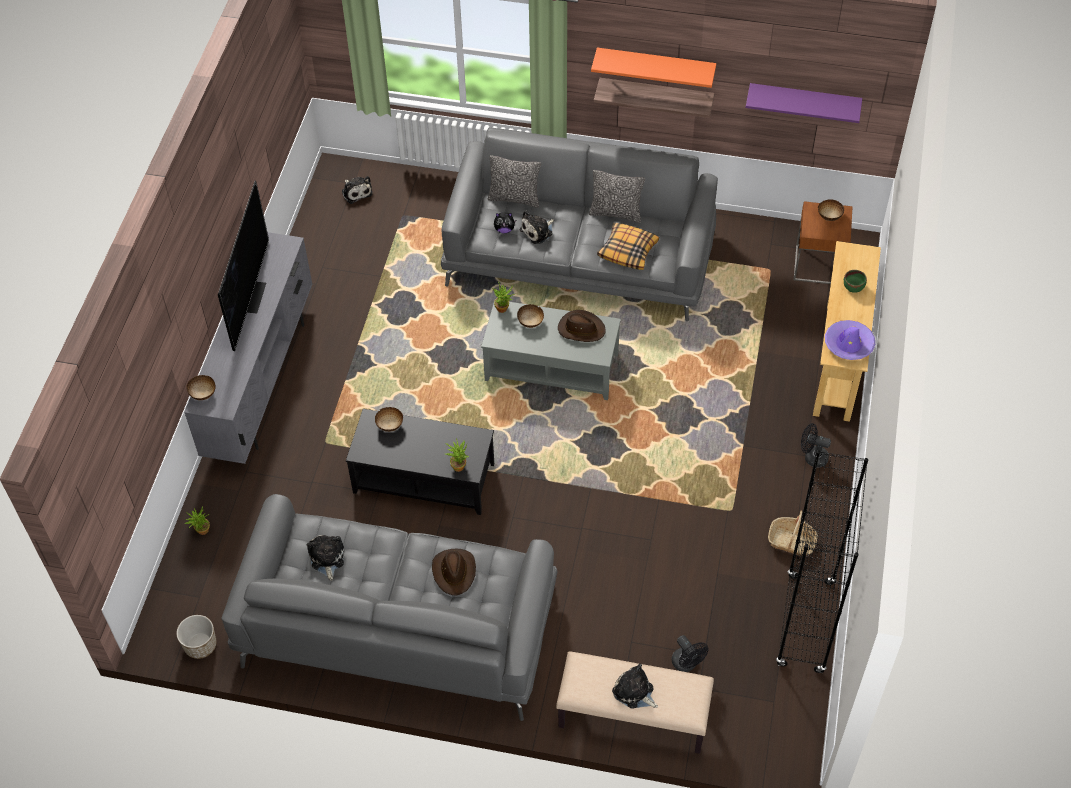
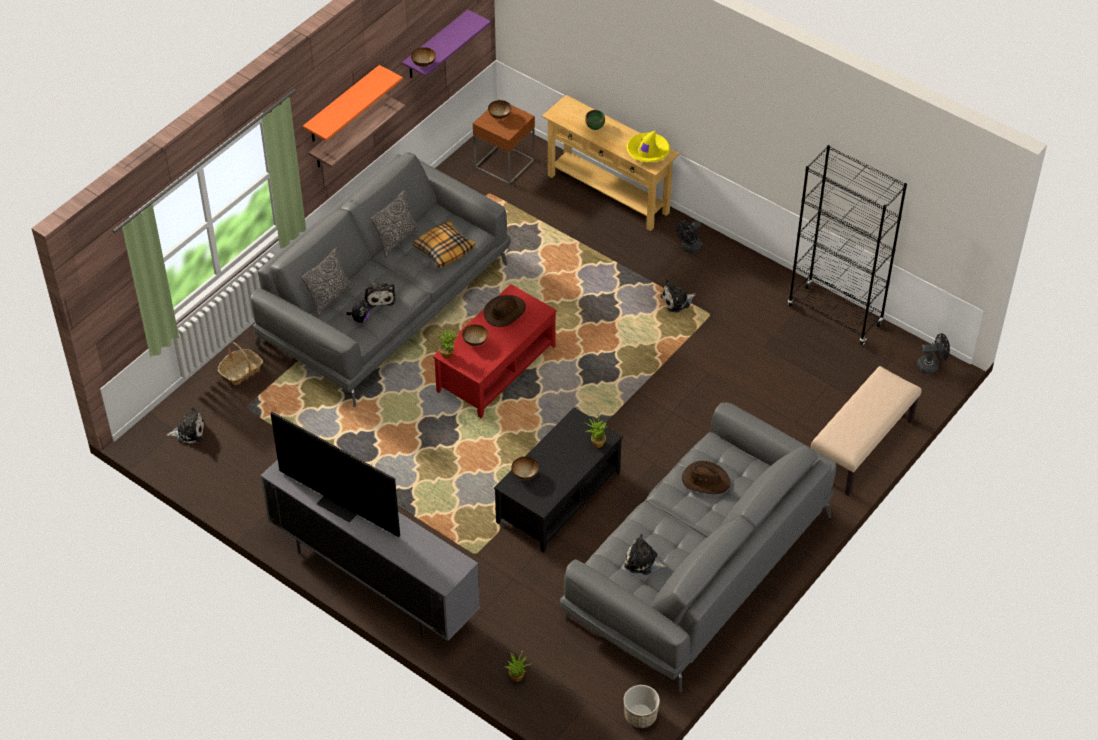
camera: 65 degrees left, 5 degrees down
(203, 394) = (434, 575): bowl -> bowl (424, 63)
(552, 366) = (495, 368): grey coffee table -> red coffee table
(634, 692) = (872, 413): plush toy -> plush toy (677, 301)
(687, 664) = (833, 397): black fan -> black fan (931, 366)
(791, 541) = (759, 292): basket -> basket (241, 371)
(848, 344) = (648, 152): purple hat -> yellow hat

